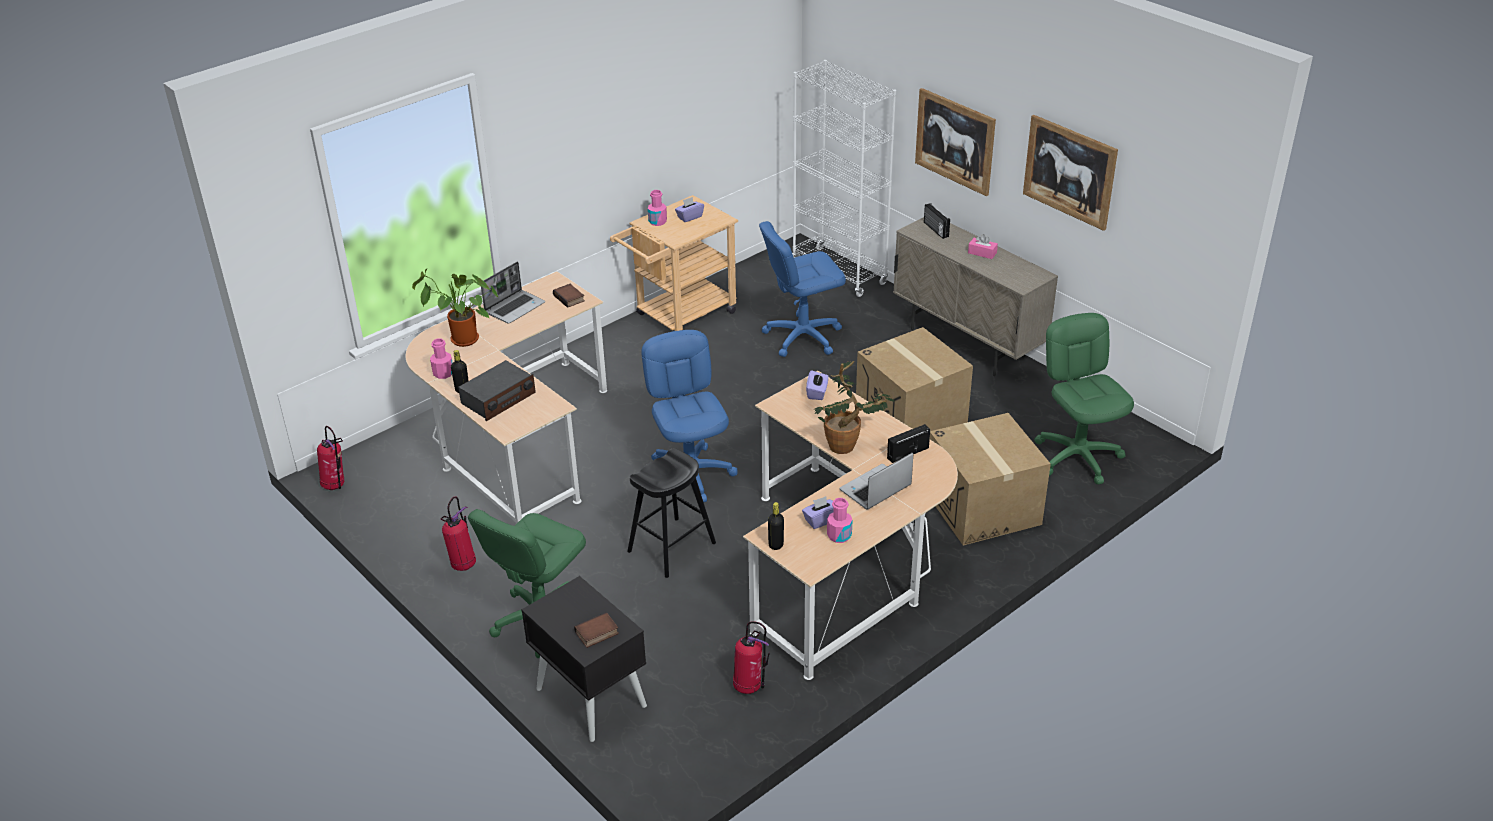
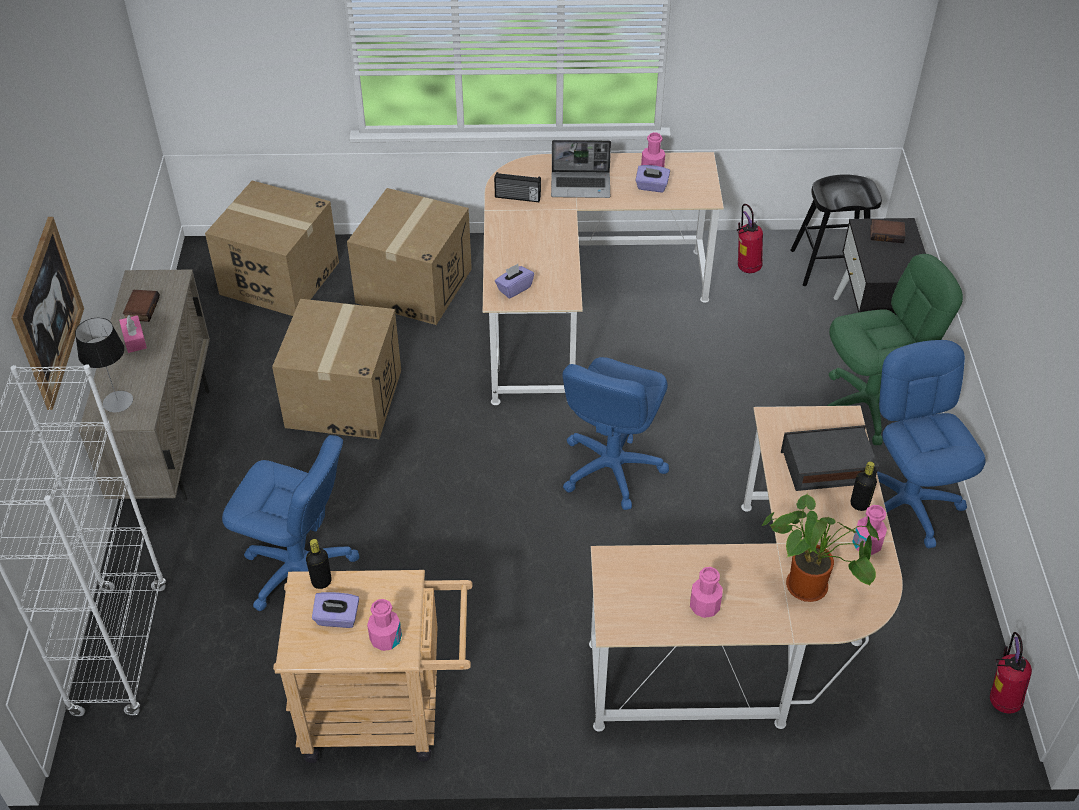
camera: 140 degrees left, 10 degrees up
(463, 564) = (907, 504): fire extinguisher -> blue office chair
(515, 307) = (704, 606): laptop -> pink bottle
(570, 298) = (624, 577): book -> book (141, 308)
(672, 547) = (700, 405): black stool -> black stool (829, 265)
(776, 545) = (706, 188): black bottle -> black bottle (321, 582)
(848, 446) = (554, 228): potted plant -> none
(935, 229) = (118, 402): radio -> table lamp
(1069, 171) = (85, 157): picture -> none
(1077, 457) = (279, 278): green office chair -> cardboard box

